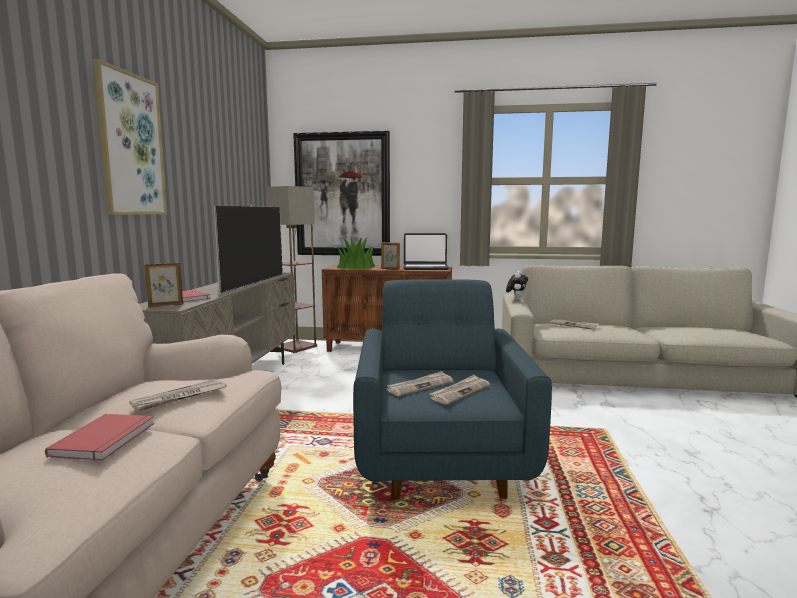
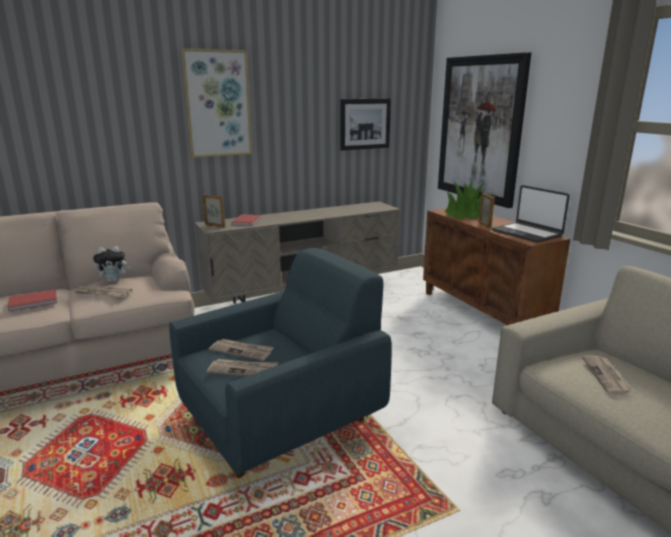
camera: 55 degrees right, 10 degrees up
(239, 190) = (365, 124): none -> picture
(254, 283) = (327, 216): television -> none
(296, 346) = (414, 279): floor lamp -> none
(516, 300) = (582, 310): plush toy -> plush toy (114, 281)

